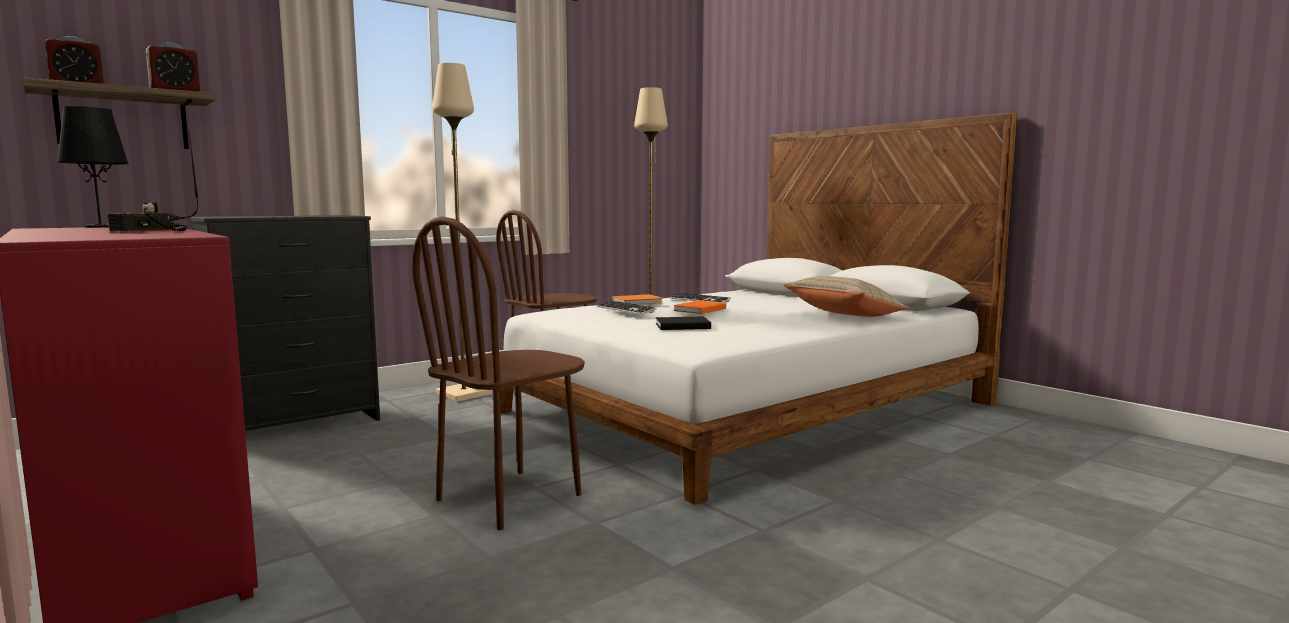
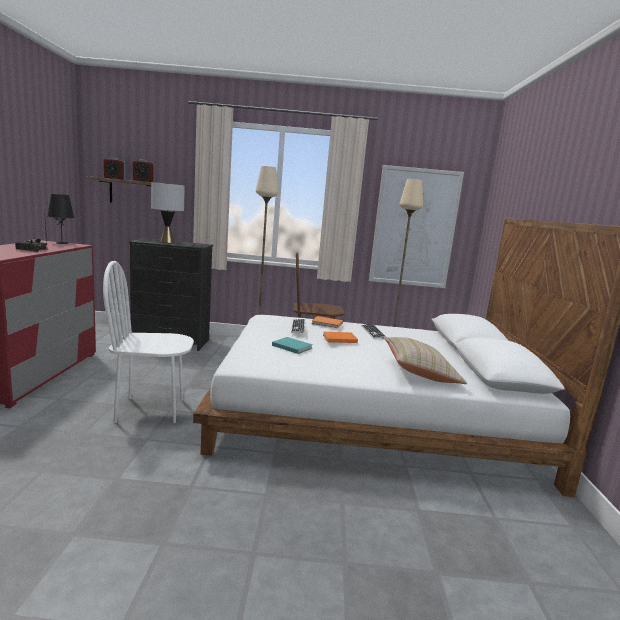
camera: 40 degrees right, 5 degrees up
(265, 216) = (167, 241): none -> grey table lamp
(510, 498) = (150, 410): brown chair -> white chair
(631, 163) = (414, 228): none -> picture
(681, 326) = (291, 346): black book -> turquoise book

